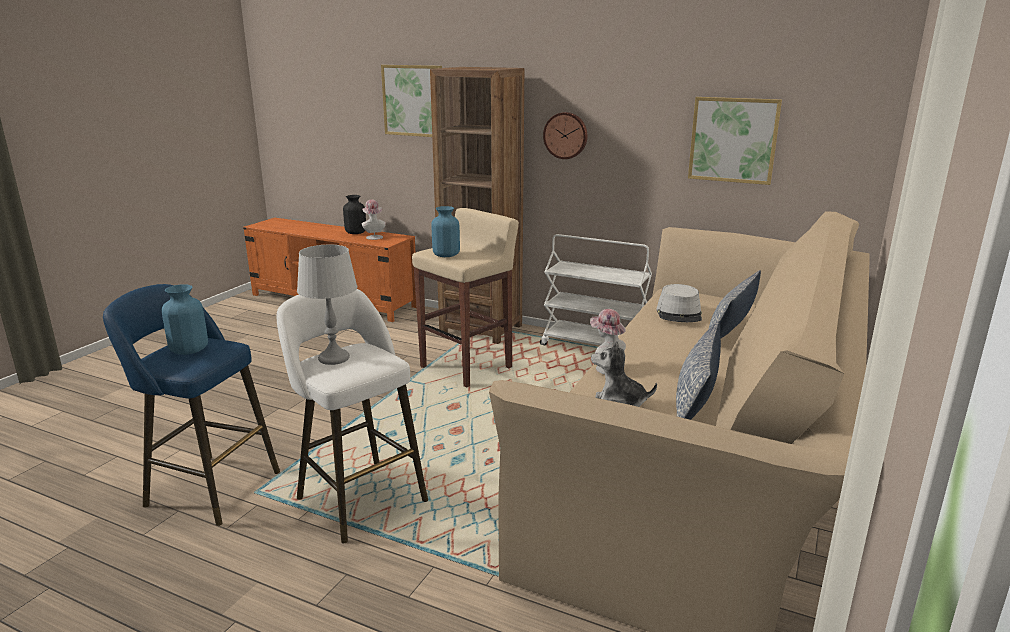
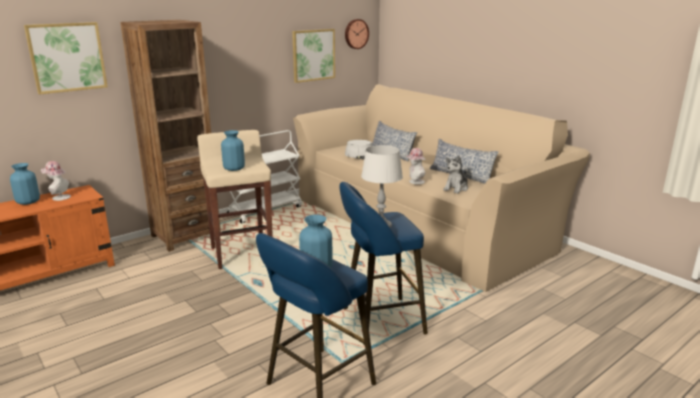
camera: 65 degrees left, 0 degrees up
(355, 232) = (28, 202): black vase -> blue vase
(357, 497) = (378, 322): white stool -> blue stool
(566, 135) = (214, 68): wall clock -> wall clock (356, 34)

